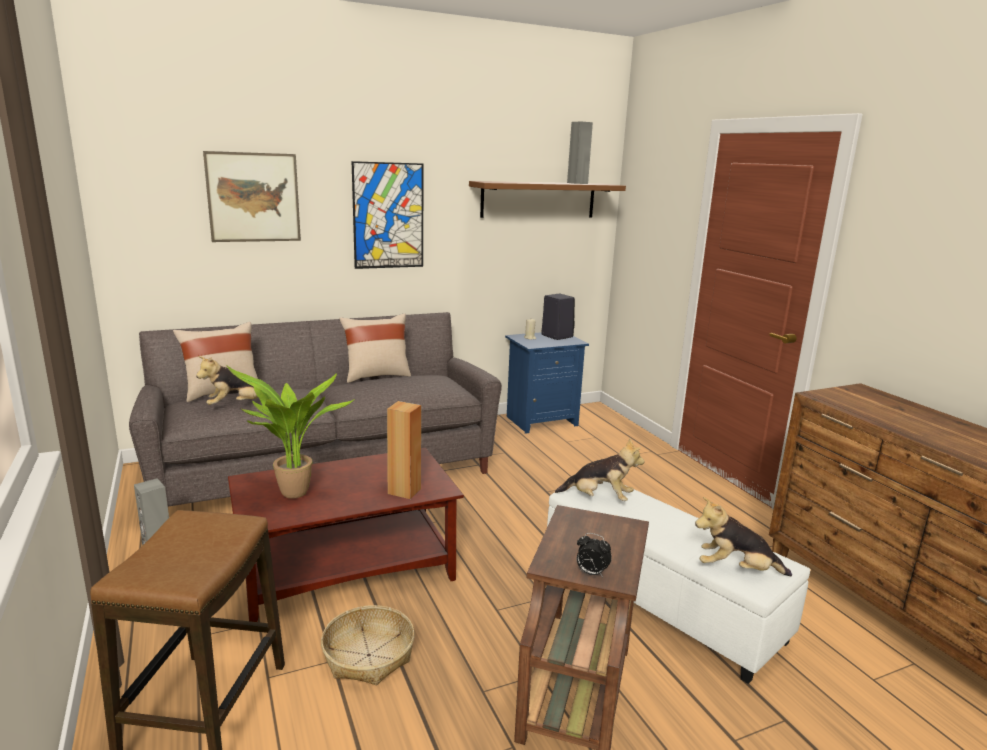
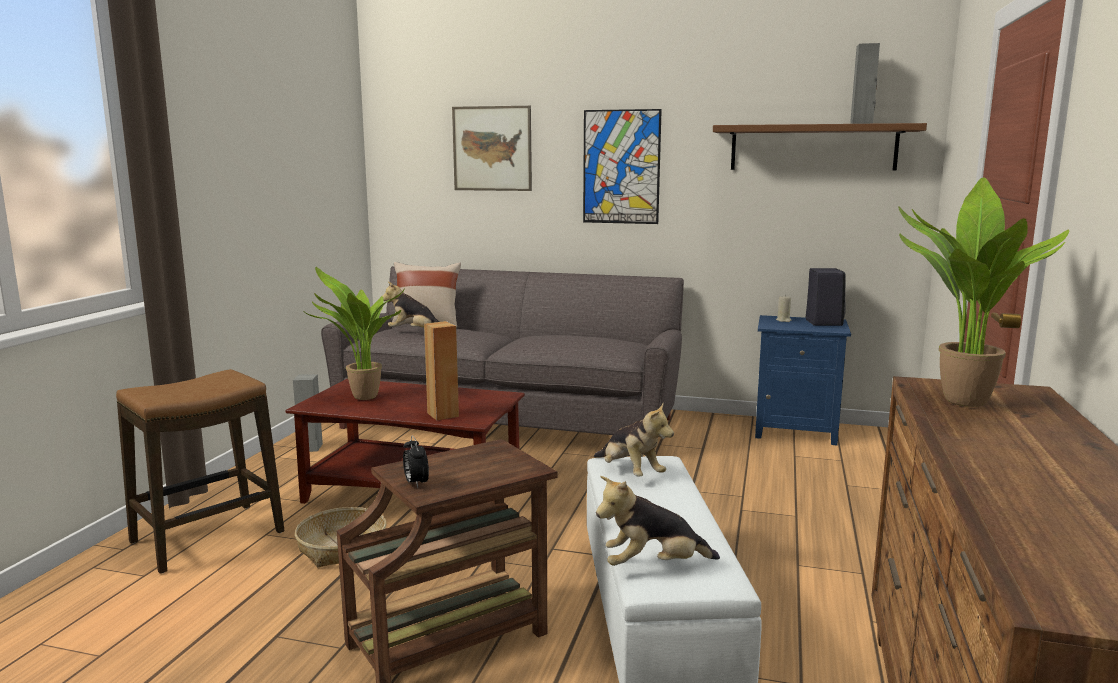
camera: 40 degrees right, 5 degrees down
(376, 376) = (571, 333): beige pillow -> none
(736, 570) = (653, 566): plush toy -> plush toy turned 60 degrees counterclockwise
(860, 405) = (957, 400): none -> potted plant

